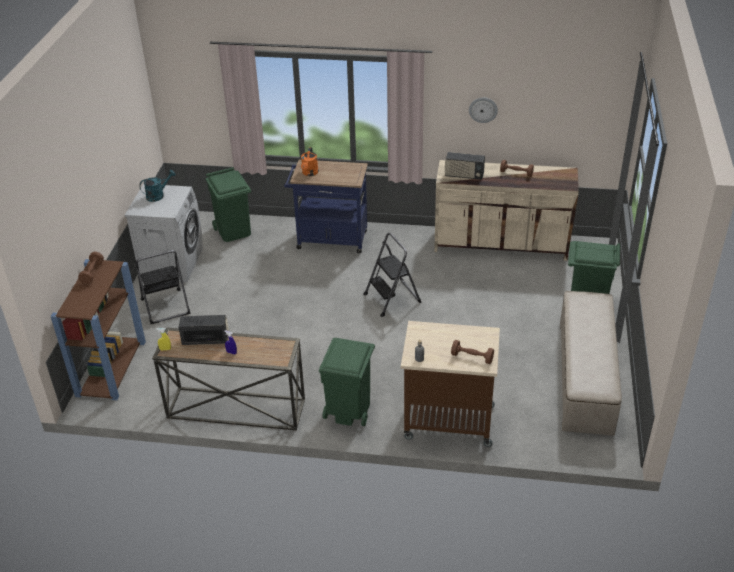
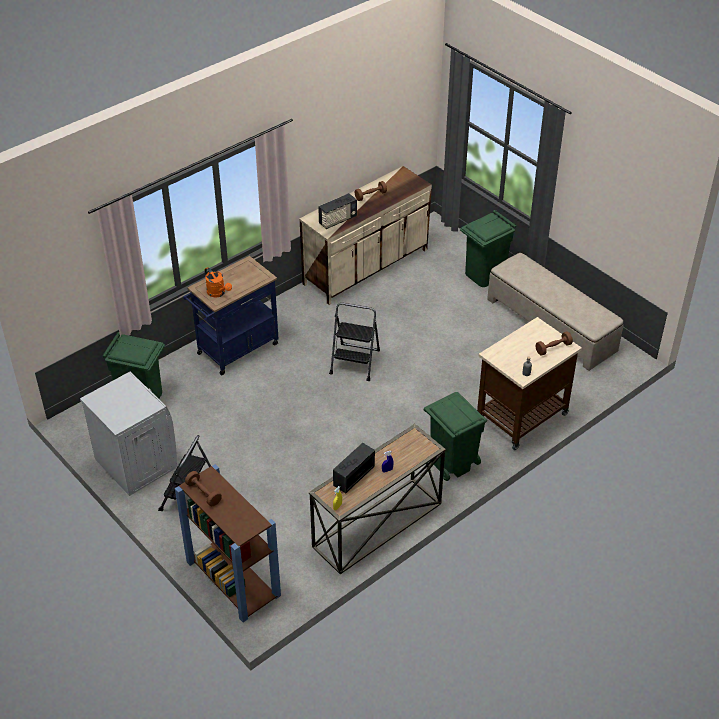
camera: 50 degrees left, 5 degrees up
(158, 195) = (114, 398): turquoise watering can -> none
(483, 109) = (329, 152): wall clock -> none

